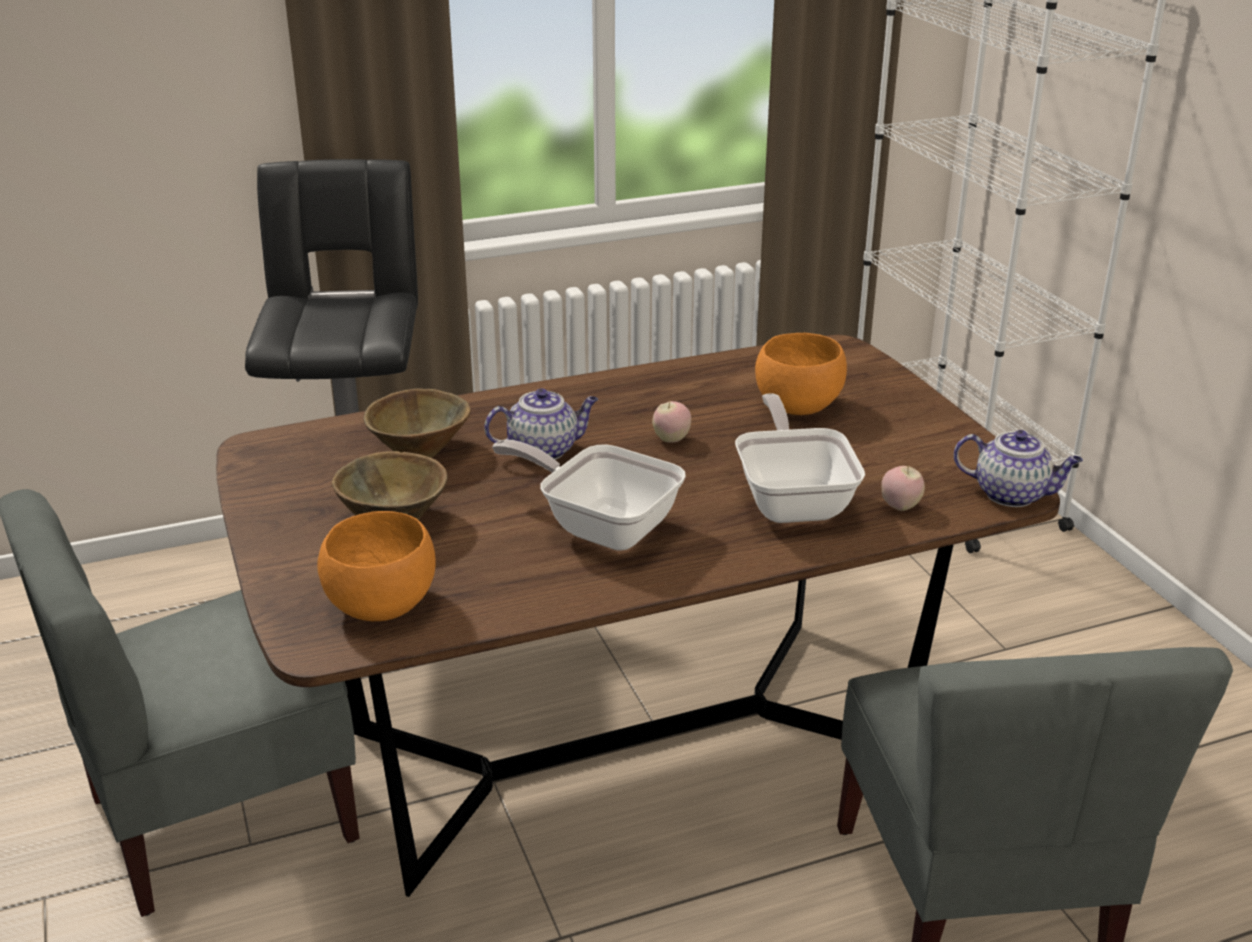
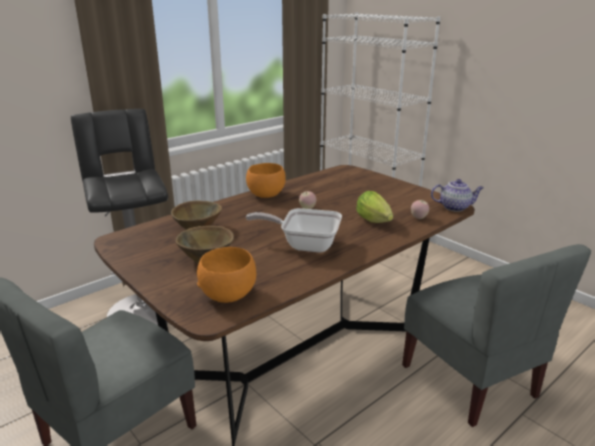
camera: 20 degrees left, 5 degrees down
(544, 450) = (255, 220): teapot -> none
(793, 499) = (375, 222): frying pan -> lettuce
(798, 407) = (348, 190): orange bowl -> orange bowl (266, 195)

